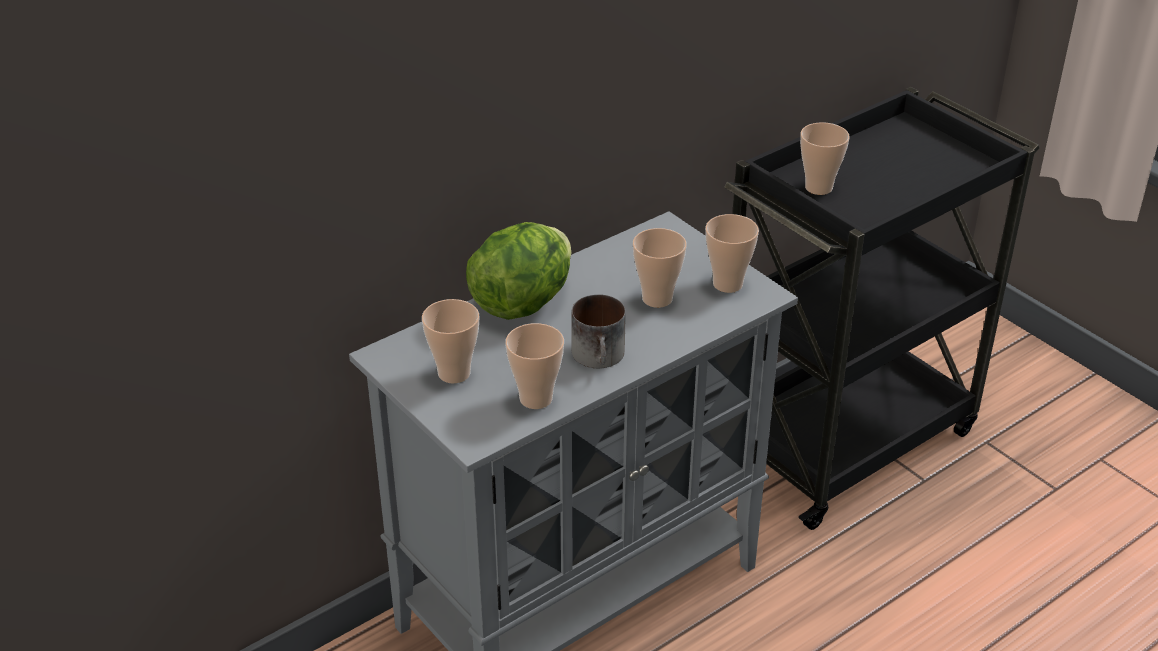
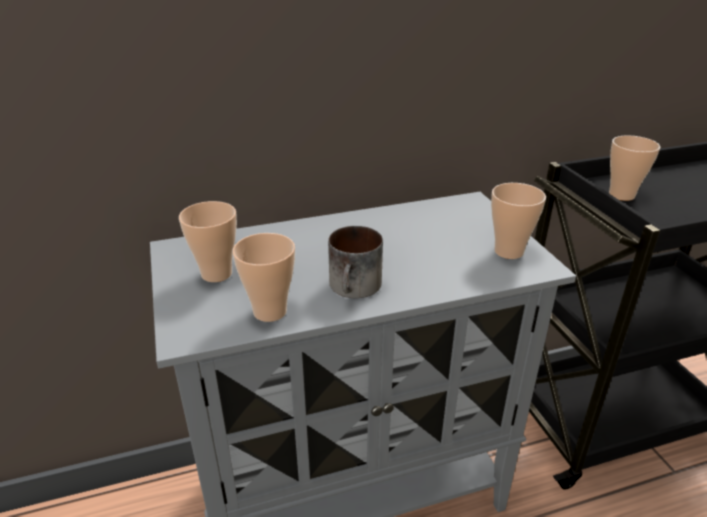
camera: 20 degrees right, 5 degrees down
(522, 302) = (316, 232): lettuce -> none
(657, 299) = (436, 251): cup -> none

